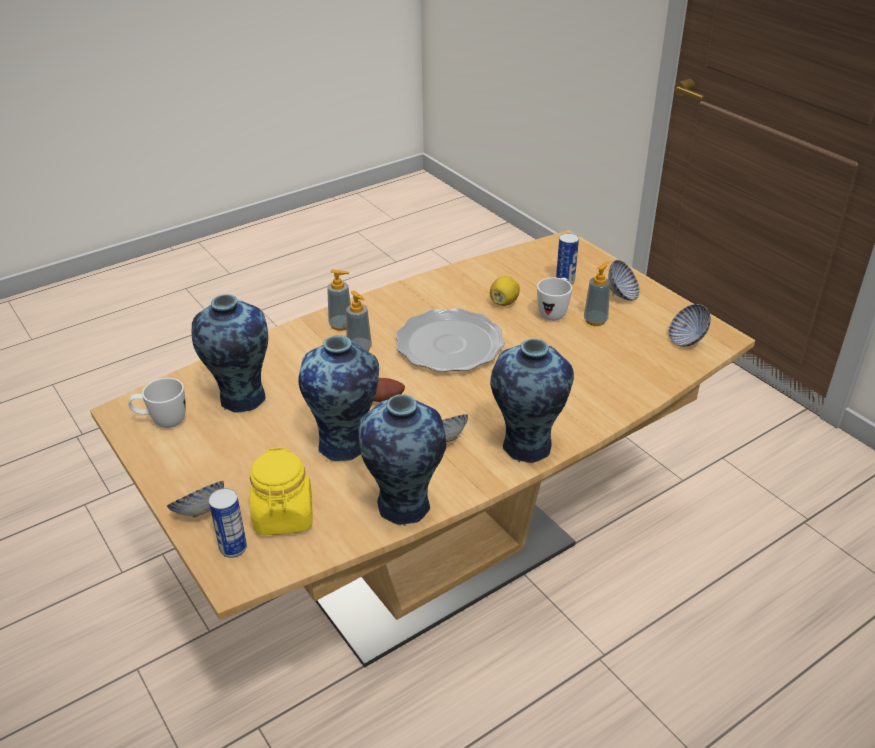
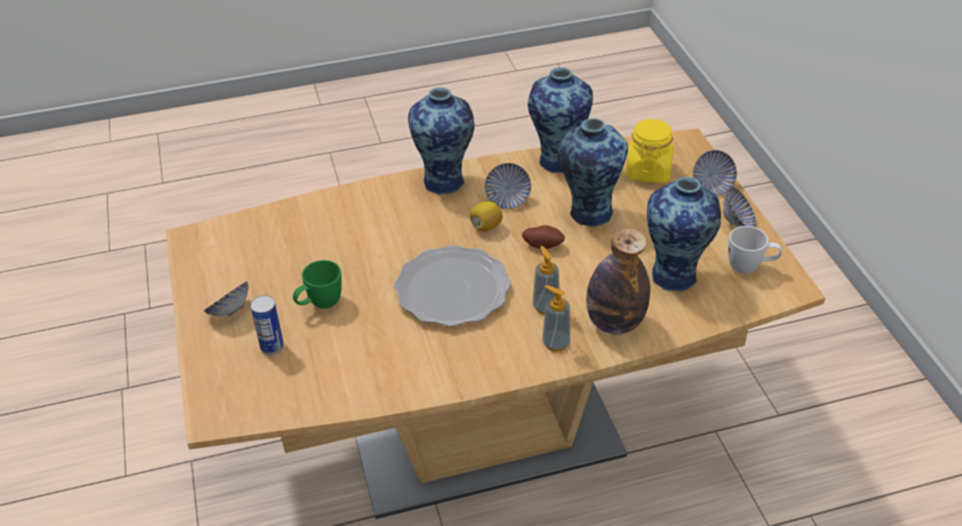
camera: 160 degrees left, 5 degrees up
(233, 548) = (687, 159): can -> none
(294, 348) = (615, 323): none -> bottle
(504, 302) = (362, 332): lemon -> lemon (486, 227)
(554, 312) = (320, 305): white mug -> green mug
(595, 320) = (288, 285): soap dispenser -> none
(686, 340) = (226, 242): bowl -> bowl (738, 222)

